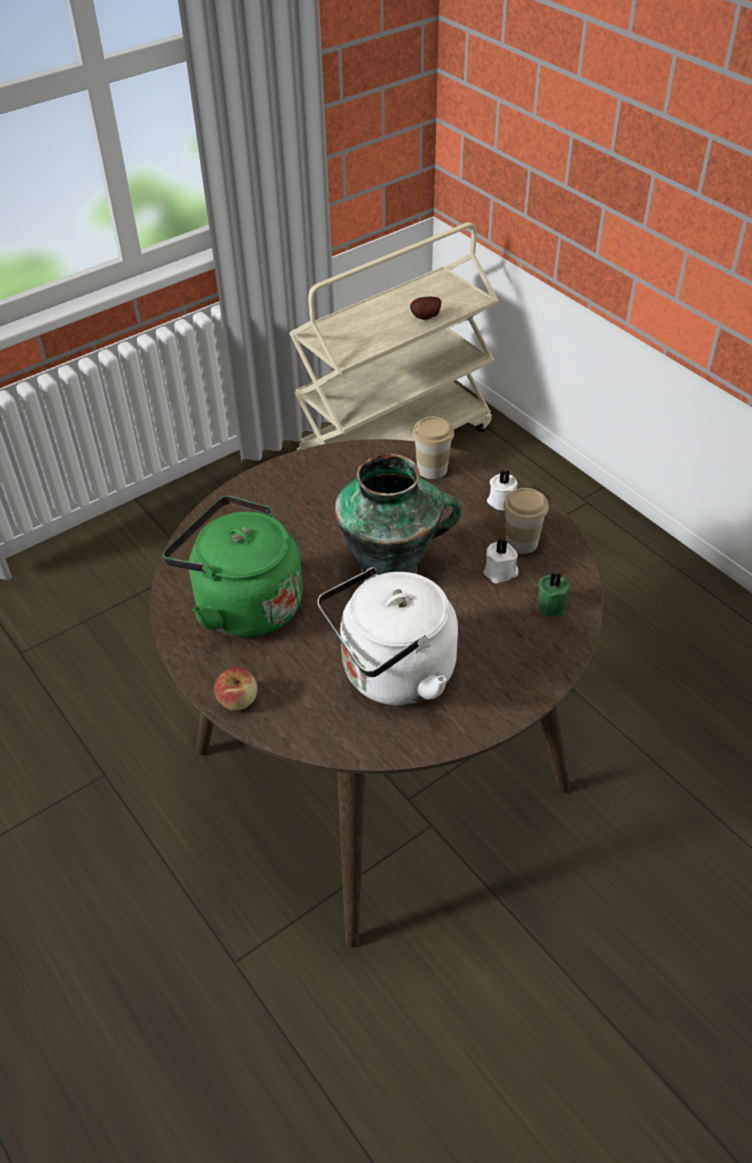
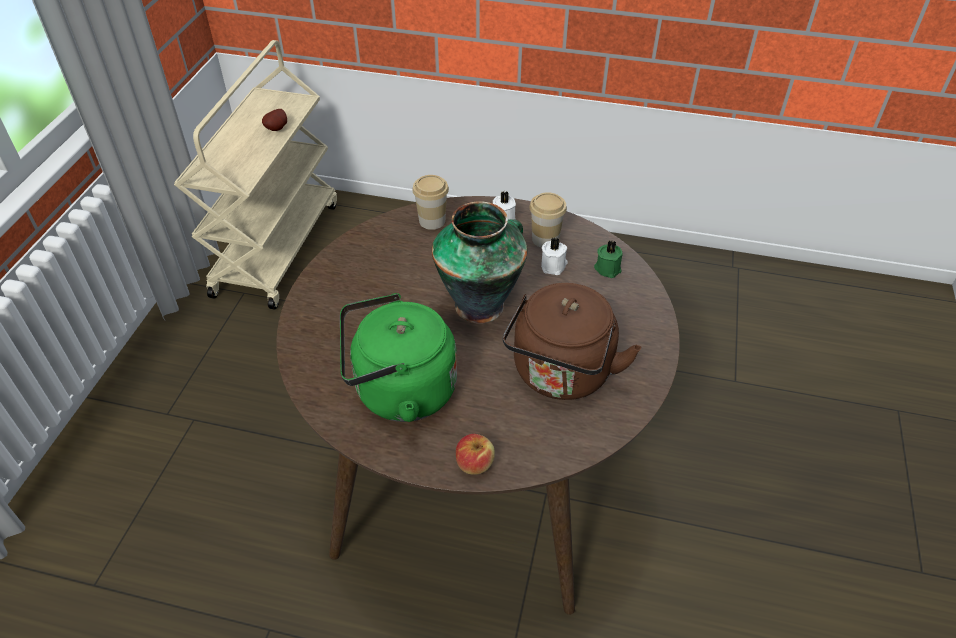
camera: 40 degrees left, 0 degrees up
(392, 675) = (561, 375): white kettle -> brown kettle

